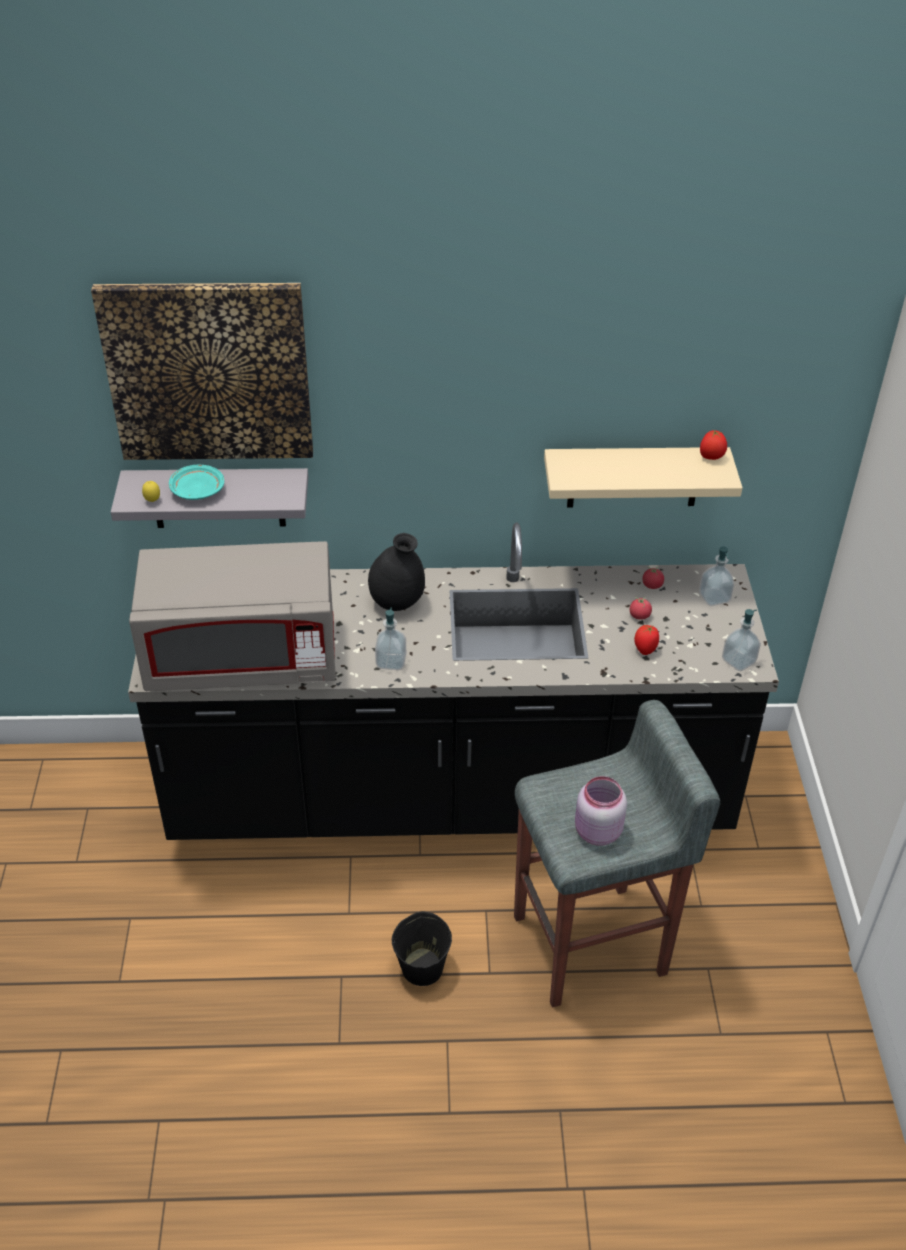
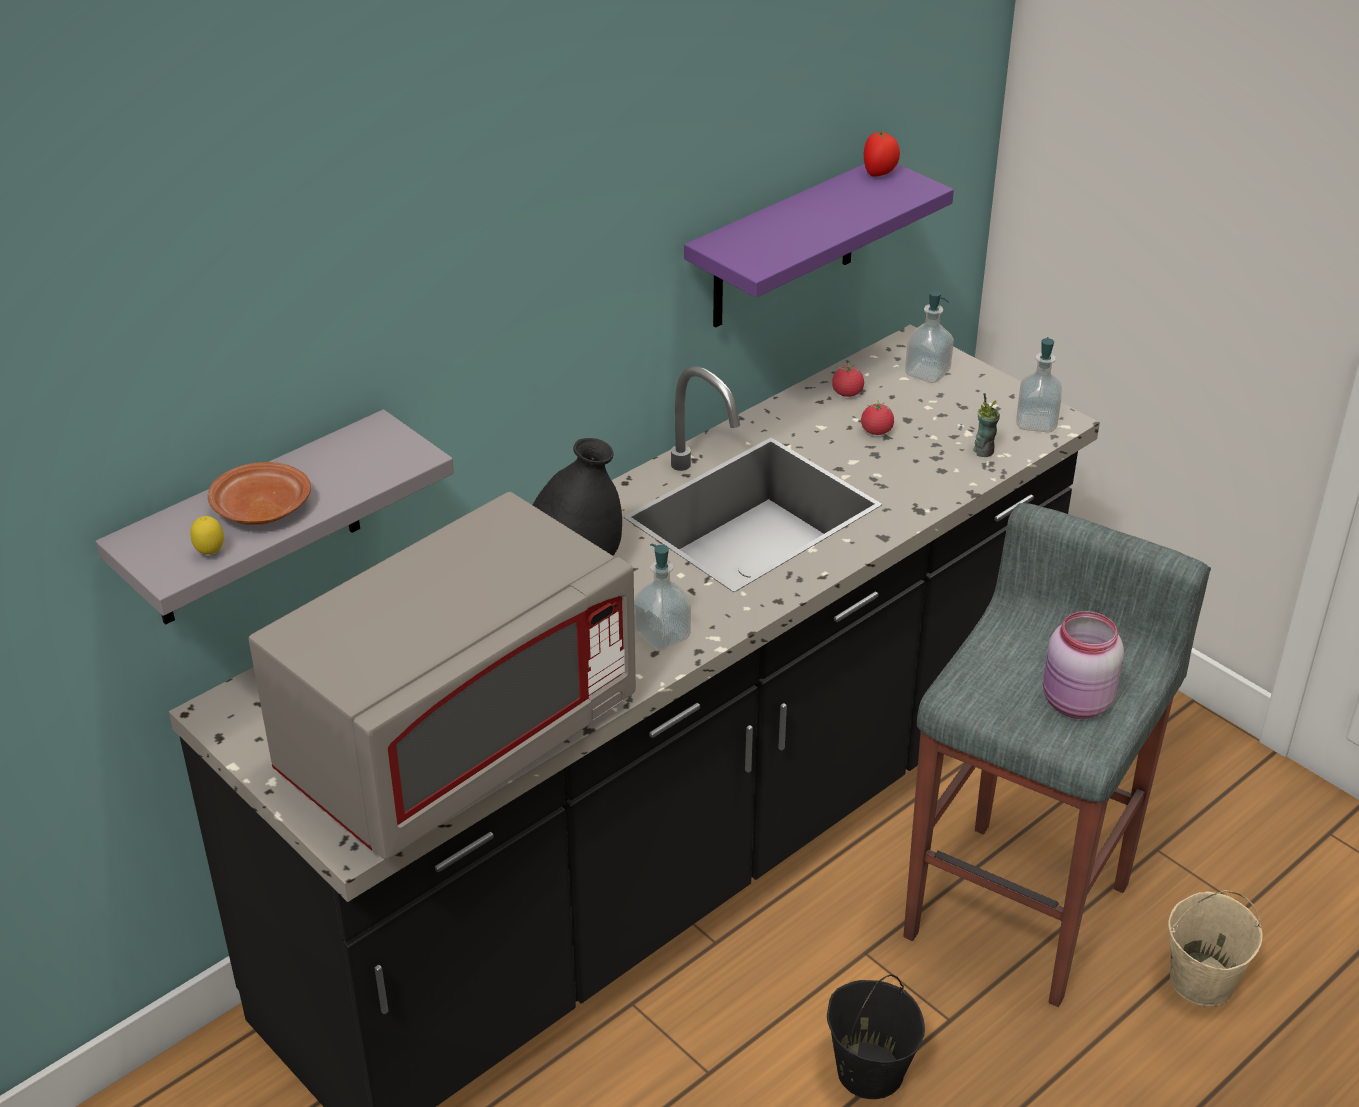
camera: 40 degrees left, 5 degrees down
(197, 490) = (260, 508): turquoise plate -> brown plate
(208, 371) = (227, 289): picture -> none
(633, 477) = (784, 246): beige shelf -> purple shelf
(645, 649) = (929, 462): tomato -> none
(647, 1051) = (1201, 980): none -> beige bucket
(685, 660) = (984, 451): none -> cup

